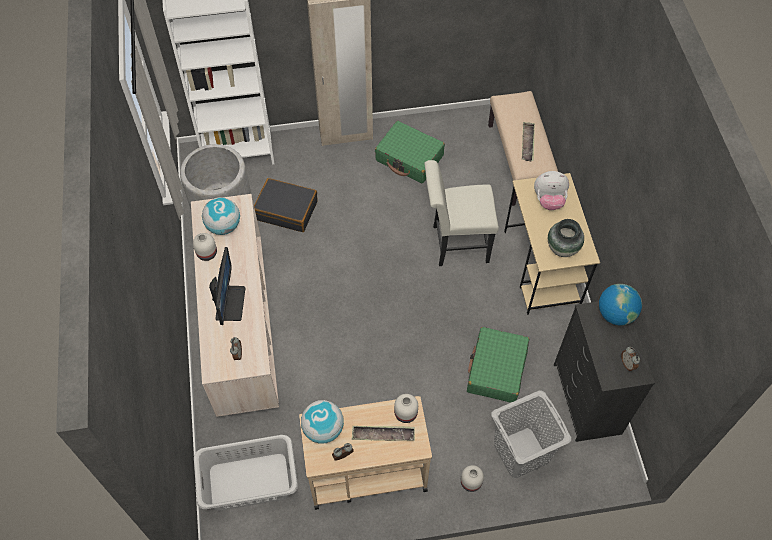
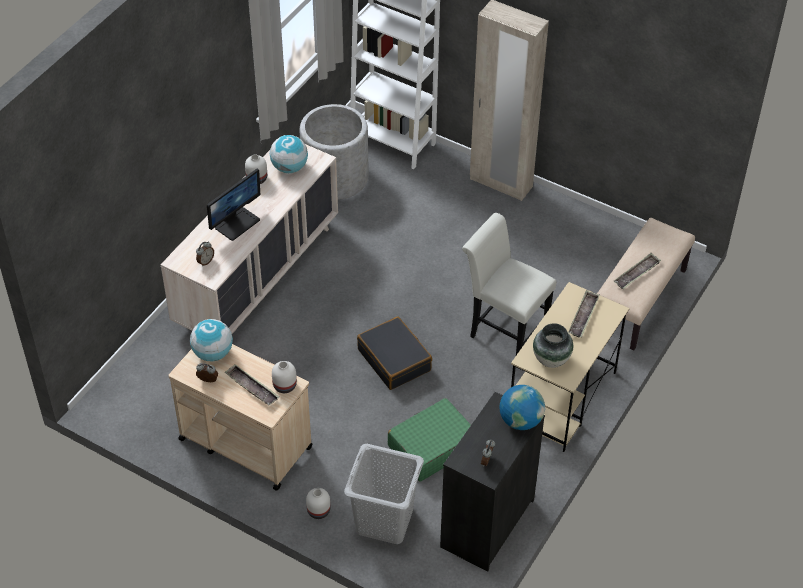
camera: 40 degrees right, 10 degrees down
(249, 481) = (152, 386): grey laundry basket -> none
(286, 210) = (386, 211): black suitcase -> black suitcase (394, 360)
(409, 158) = (538, 236): green suitcase -> none
(549, 200) = (583, 316): plush toy -> tray

